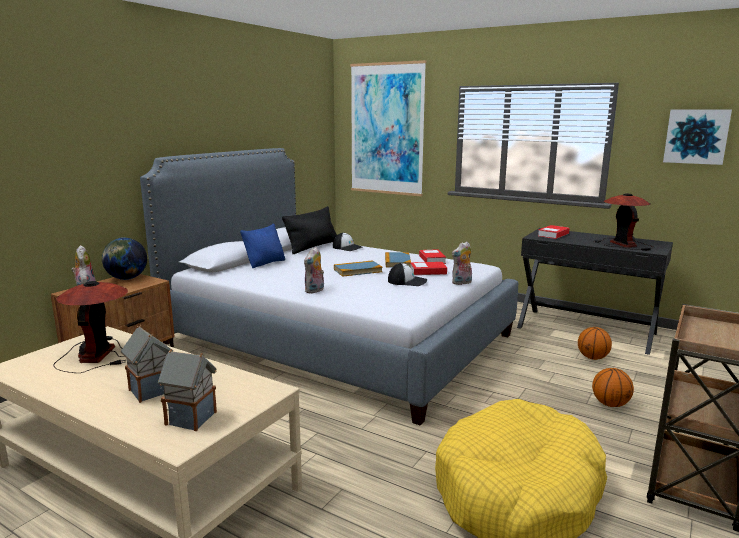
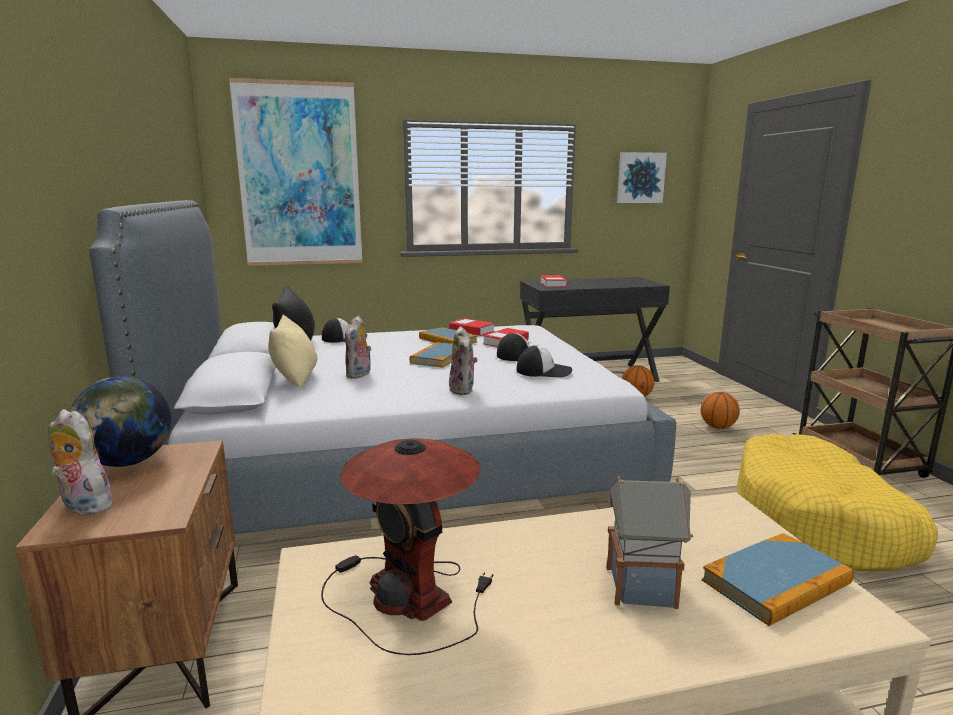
camera: 45 degrees left, 0 degrees up
(192, 418) = (776, 582): toy house -> book
(265, 263) = (295, 379): blue pillow -> beige pillow
(384, 293) = (544, 371): none -> cap
(462, 283) = (563, 344): plush toy -> plush toy (359, 375)
(623, 244) = (620, 283): table lamp -> none

